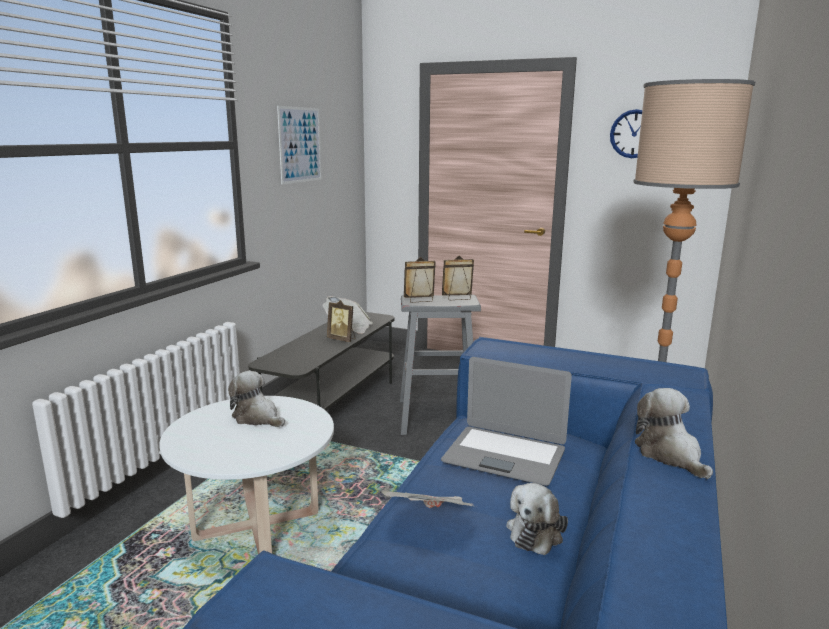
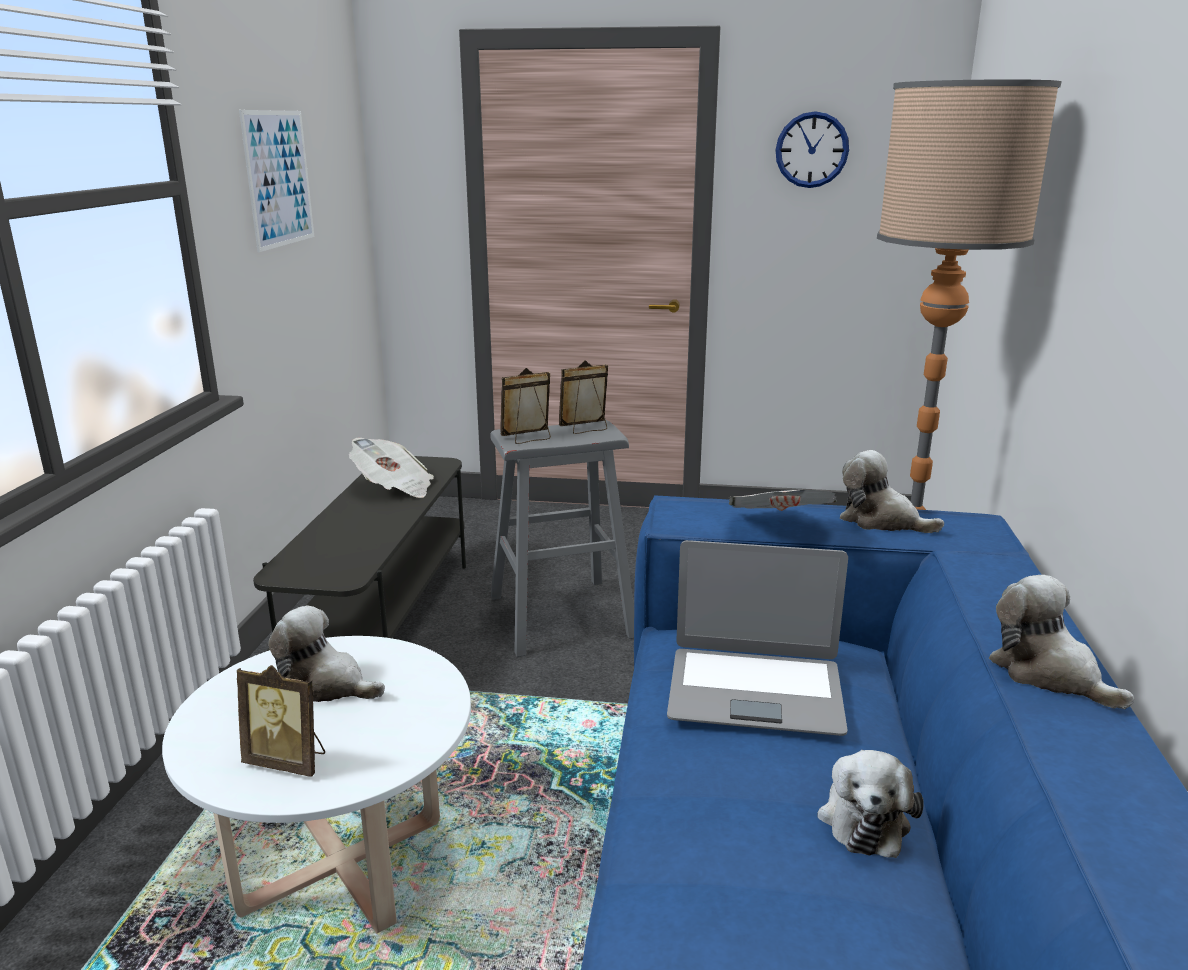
camera: 15 degrees left, 5 degrees up
(342, 339) = (396, 512): picture frame -> picture frame (288, 761)
(432, 520) = (705, 830): newspaper -> newspaper (778, 528)
(617, 363) = (881, 521): none -> plush toy

